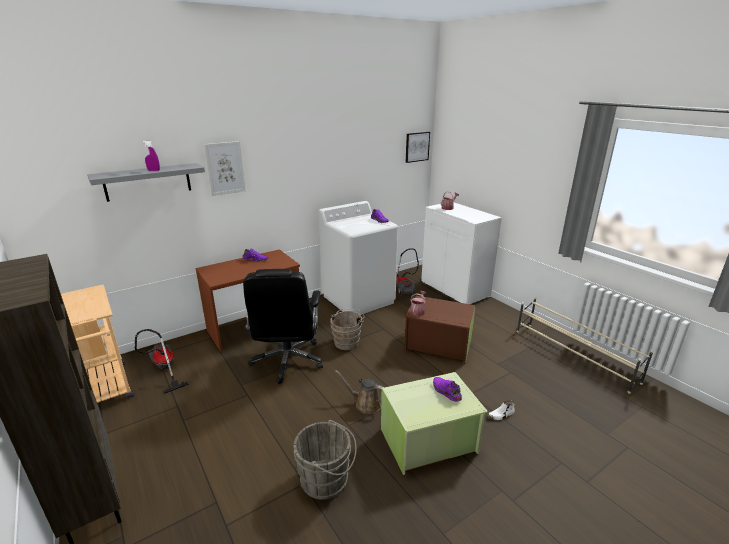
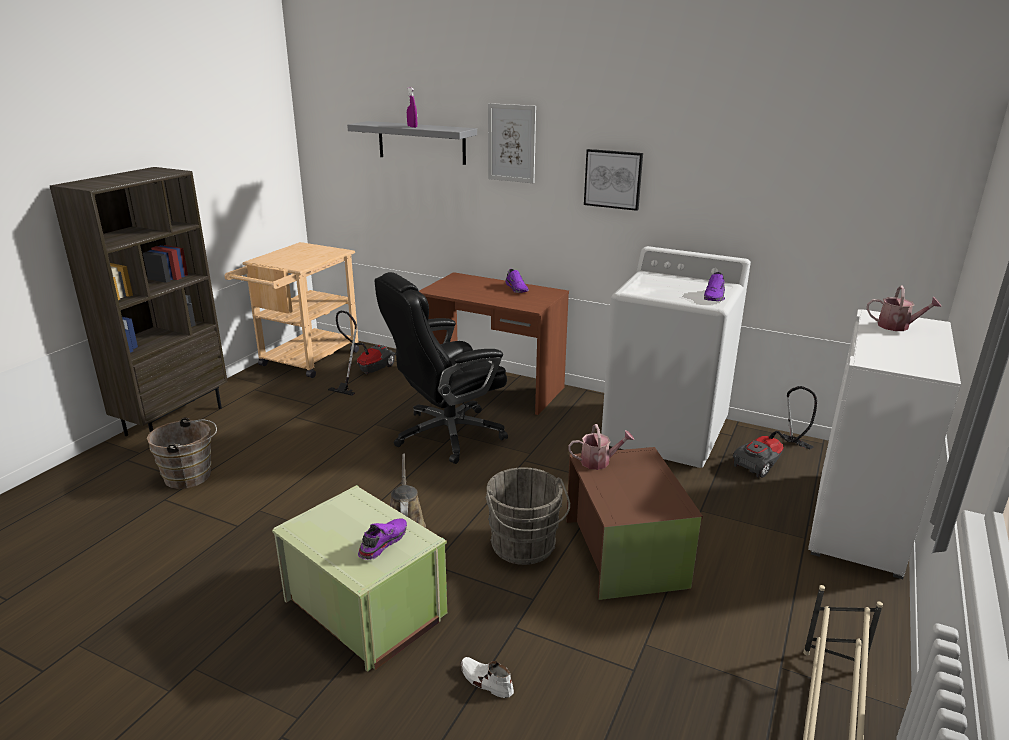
camera: 60 degrees right, 0 degrees up
(327, 480) = (249, 541): grey bucket -> grey bucket (524, 547)
(347, 342) = (536, 463): brown bucket -> brown bucket (191, 476)
(417, 147) = (925, 175): picture -> picture (613, 179)

